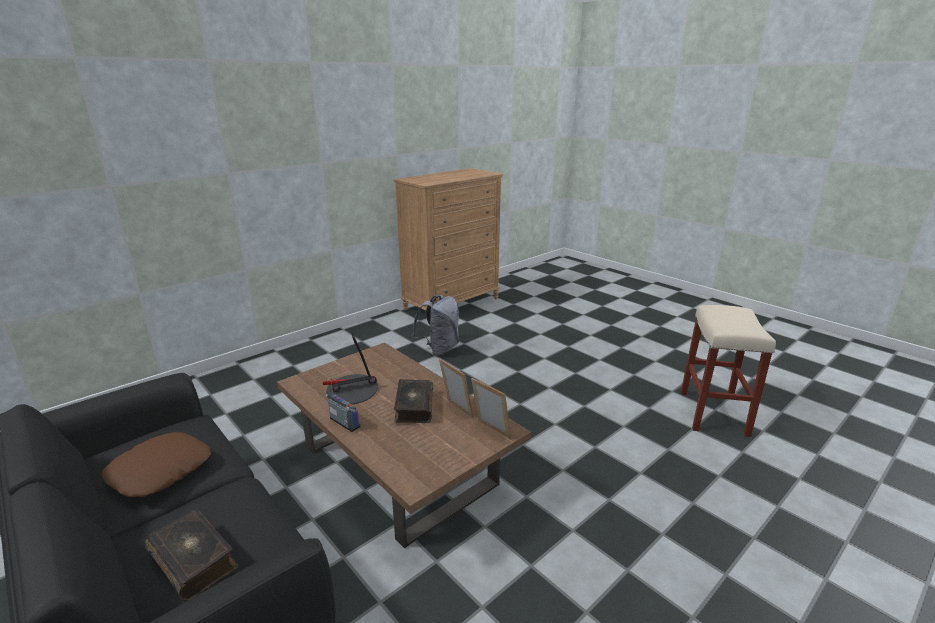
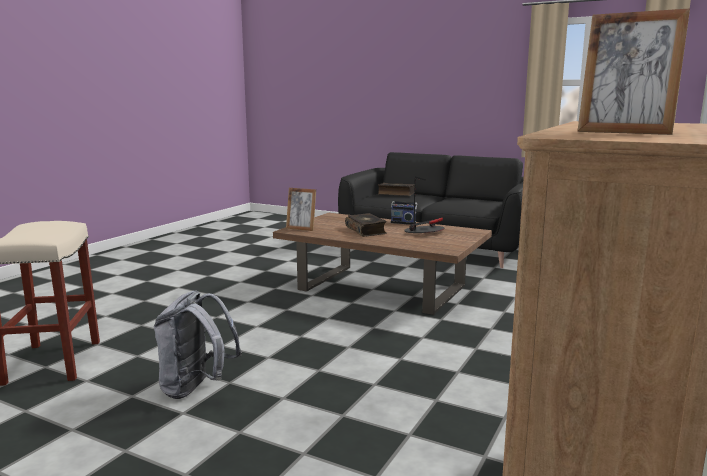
camera: 160 degrees right, 10 degrees down
(160, 471) = (461, 201): brown pillow -> none
(439, 349) = (464, 382): grey backpack -> grey backpack (196, 389)
(456, 410) = (333, 232): picture frame -> picture frame (624, 132)

